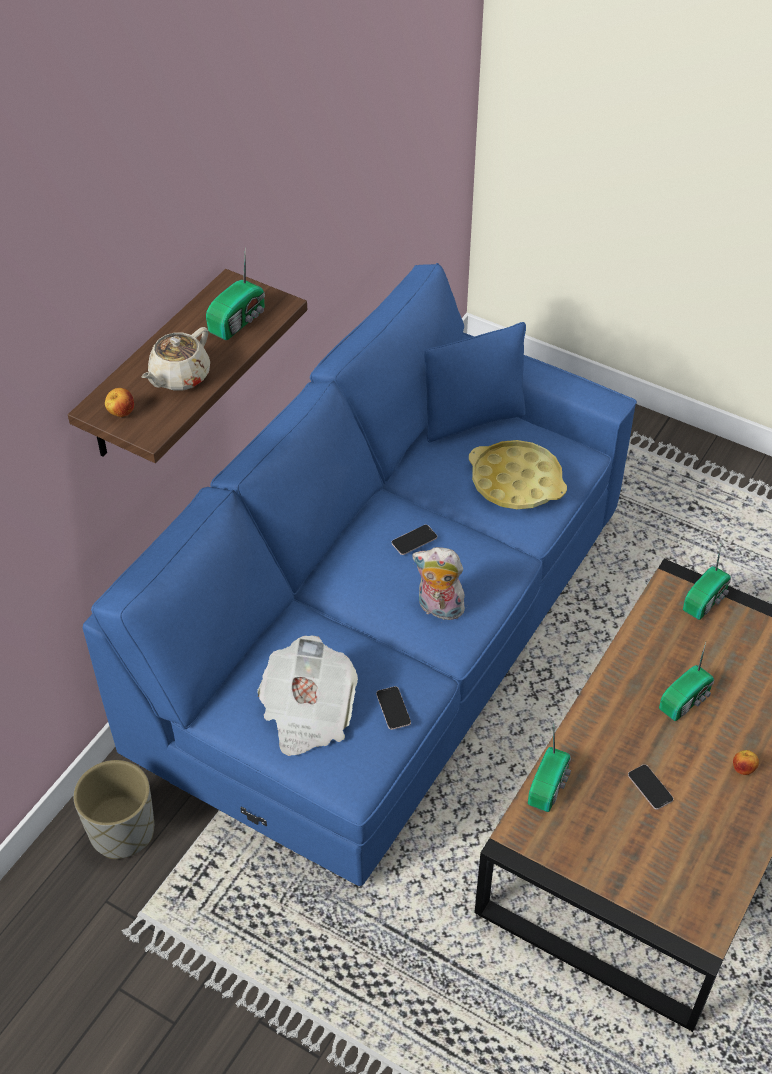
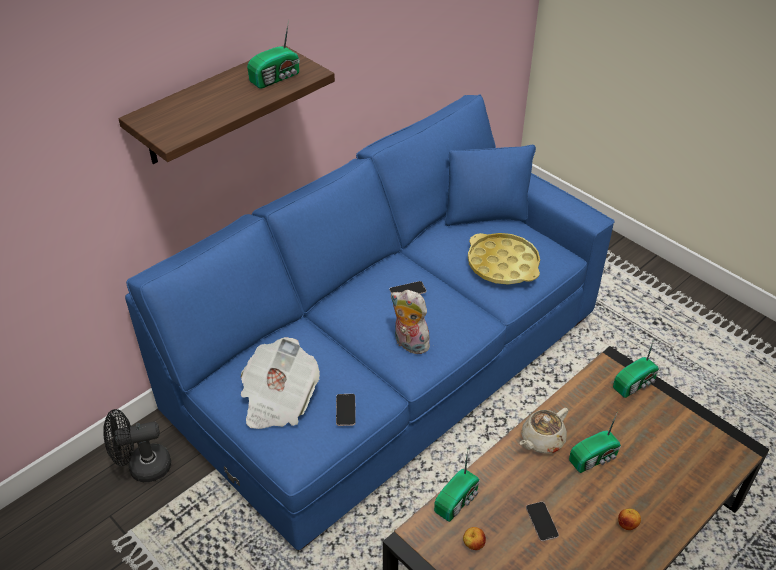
camera: 15 degrees right, 5 degrees down
(121, 413) = (157, 123): apple -> apple (473, 544)
(123, 831) = (142, 467): grey planter -> black fan
(179, 377) = (212, 107): beige teapot -> beige teapot (541, 440)

